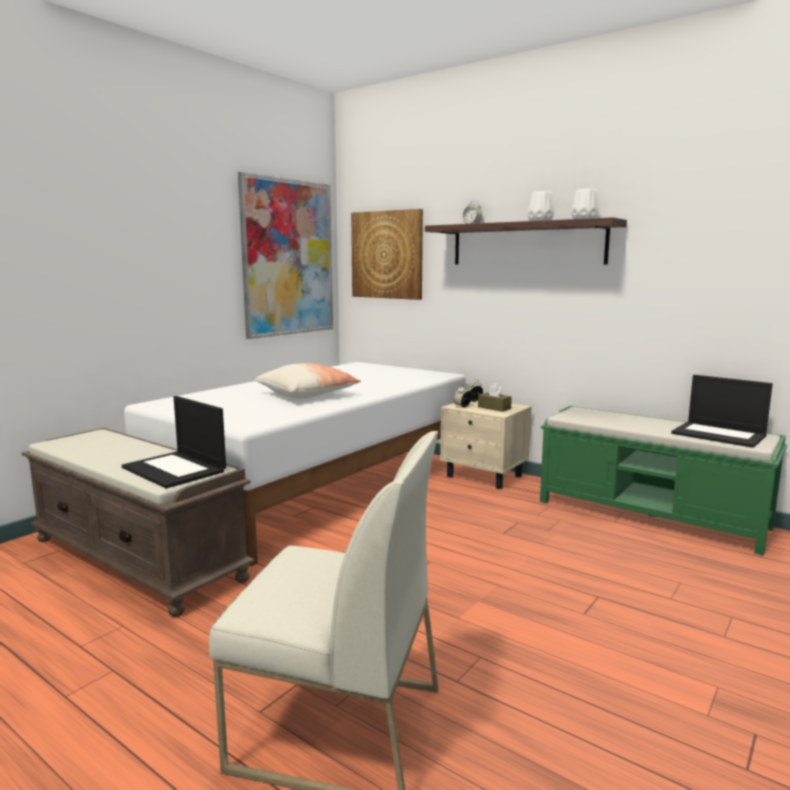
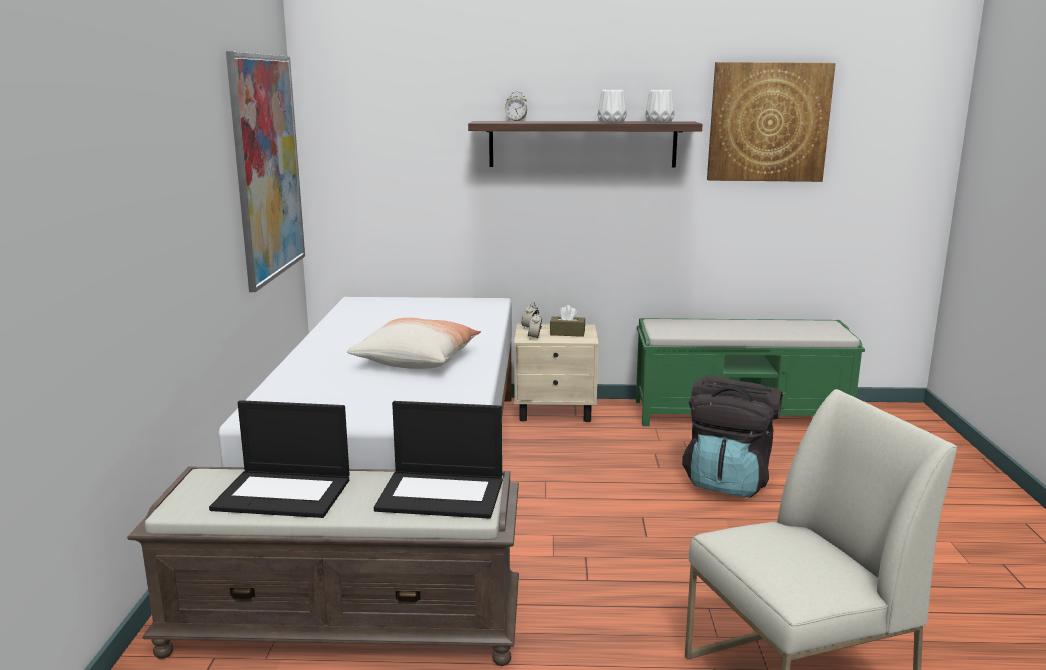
camera: 35 degrees left, 5 degrees up
(387, 255) = (384, 154): picture -> picture (768, 122)
(549, 559) = (728, 481): none -> black backpack
(719, 435) = (802, 329): laptop -> laptop (284, 493)

